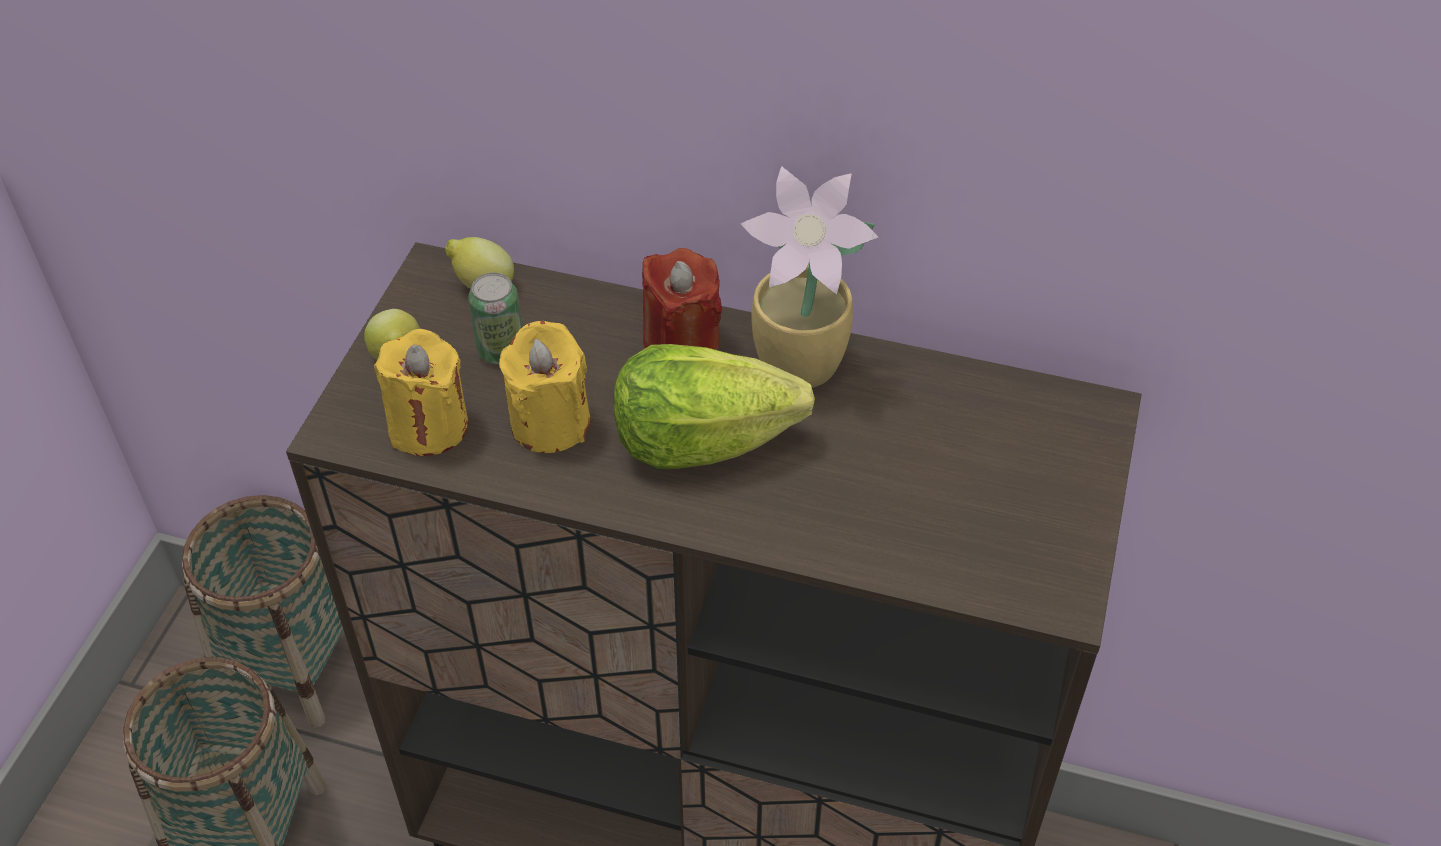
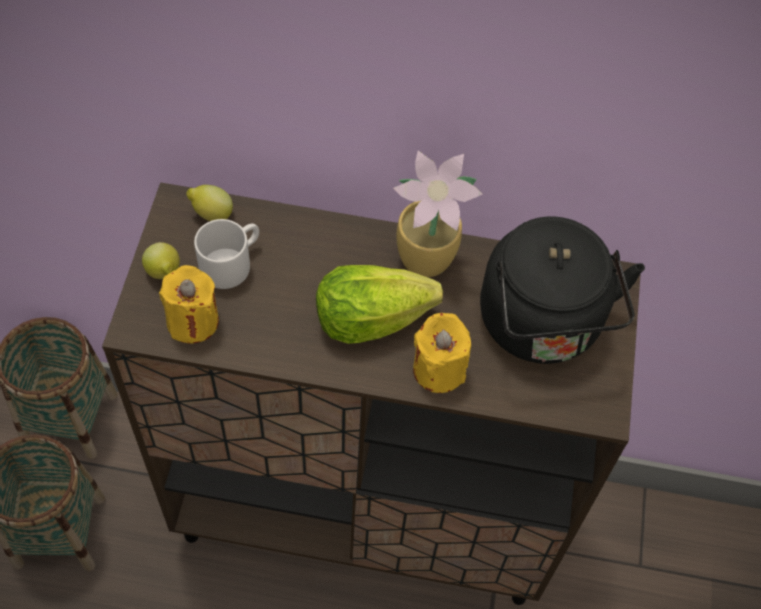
camera: 10 degrees left, 10 degrees up
(501, 351) = (231, 262): can -> white mug
(550, 423) = (271, 313): yellow candle -> yellow candle (438, 369)
(681, 342) = (348, 247): red candle -> none
(974, 470) = (543, 326): none -> black kettle

